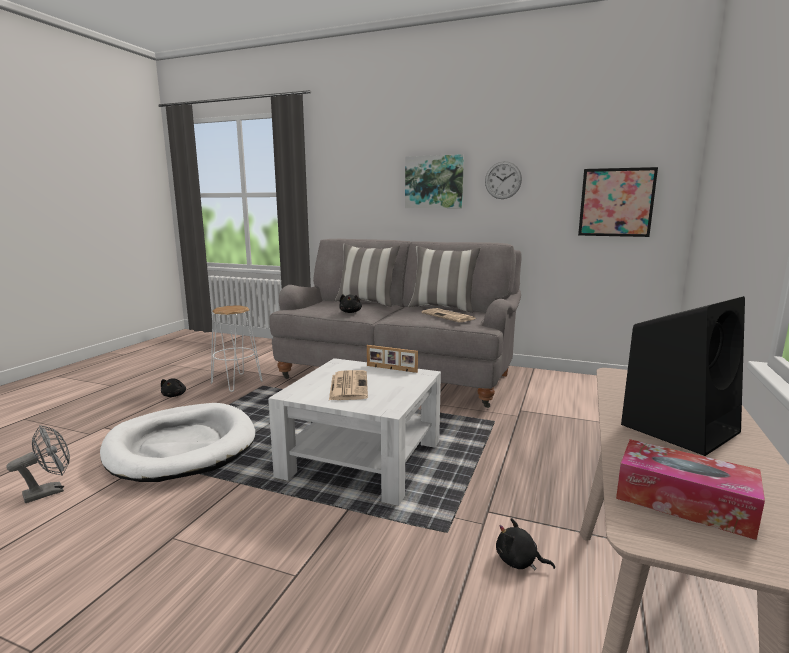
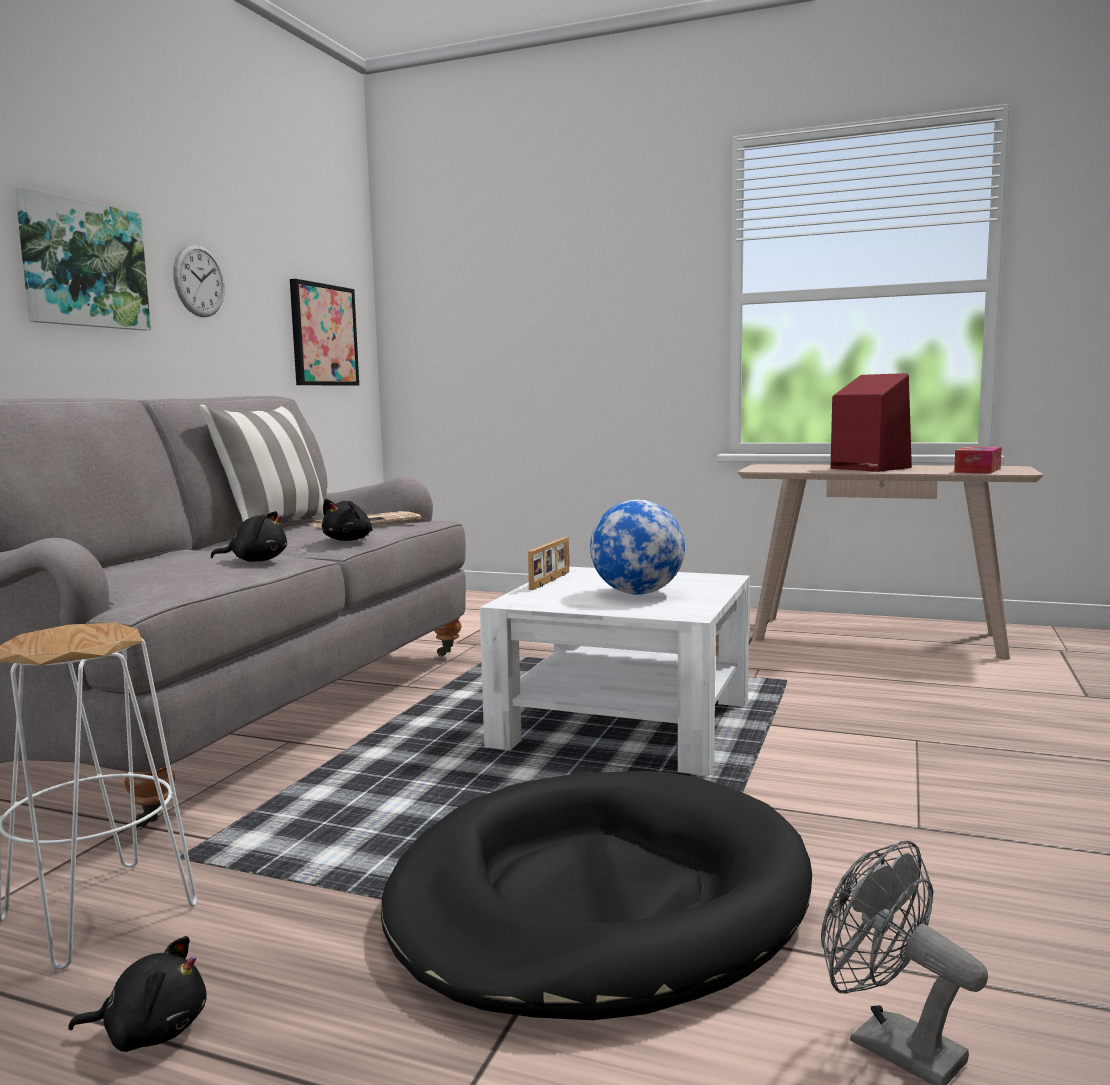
camera: 90 degrees left, 5 degrees down
(181, 446) = (598, 900): white dog bed -> black dog bed
(348, 386) = (637, 593): newspaper -> globe
(367, 302) = (142, 558): pillow -> none
(519, 561) = (812, 659): black plush toy -> black plush toy (349, 540)
(680, 427) = (868, 468): black speaker -> red speaker

